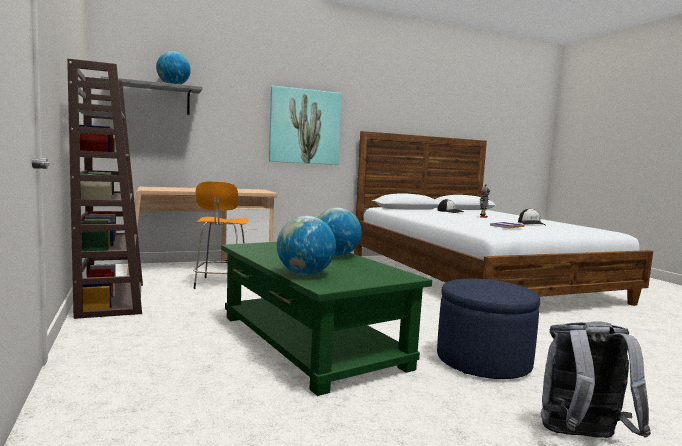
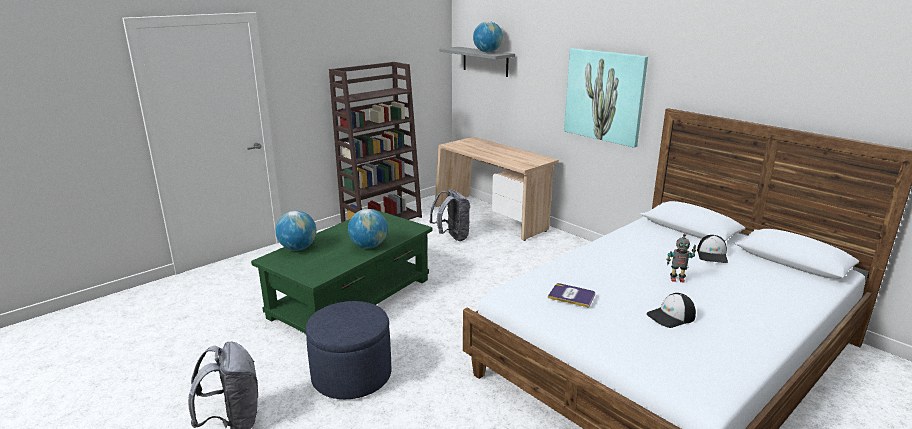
camera: 70 degrees right, 15 degrees up
(221, 284) = (452, 237): orange stool -> grey backpack

